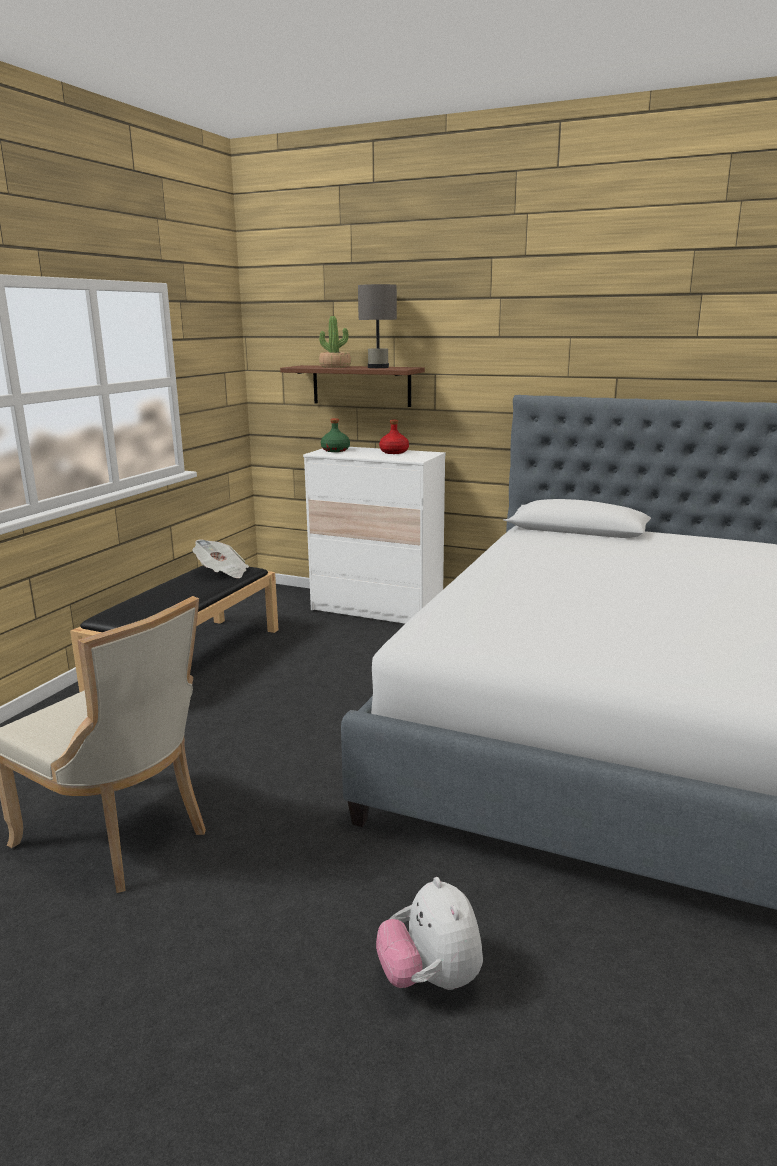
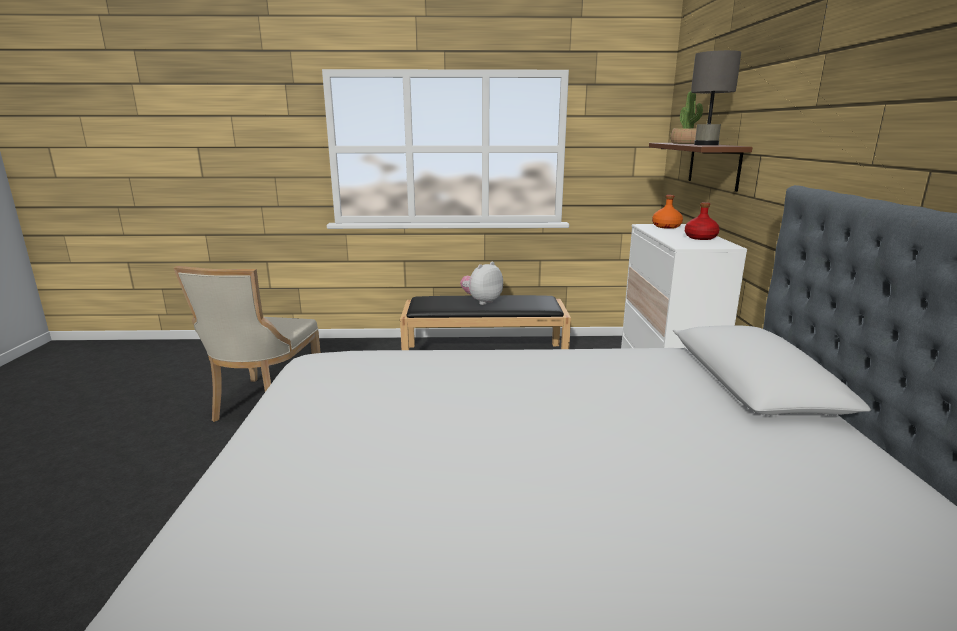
camera: 65 degrees right, 0 degrees up
(222, 572) = (531, 302): newspaper -> none
(335, 450) = (666, 227): green bottle -> orange bottle
(430, 979) = (111, 559): plush toy -> plush toy (482, 301)

